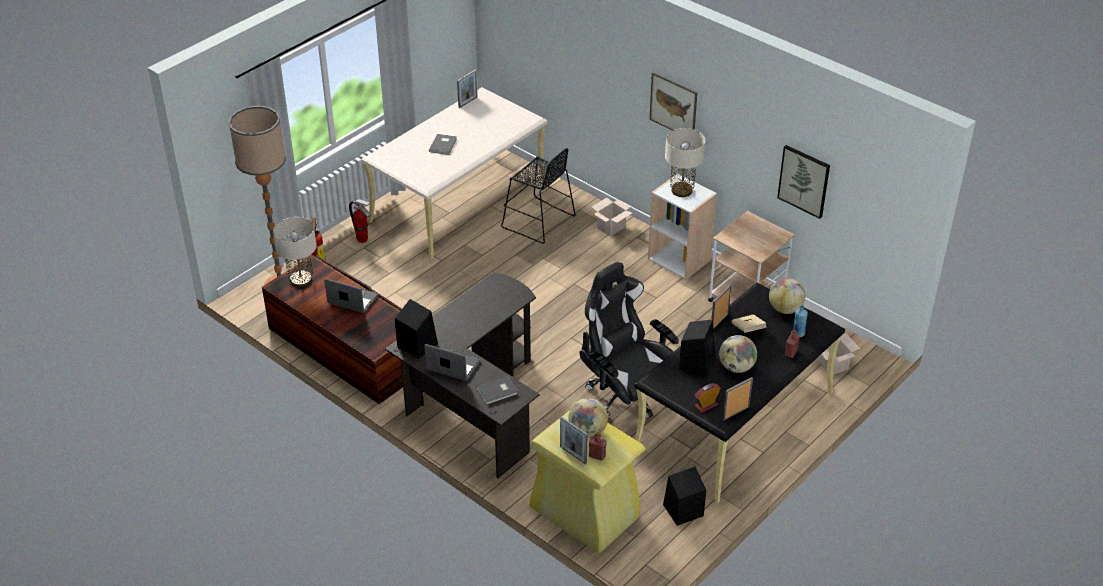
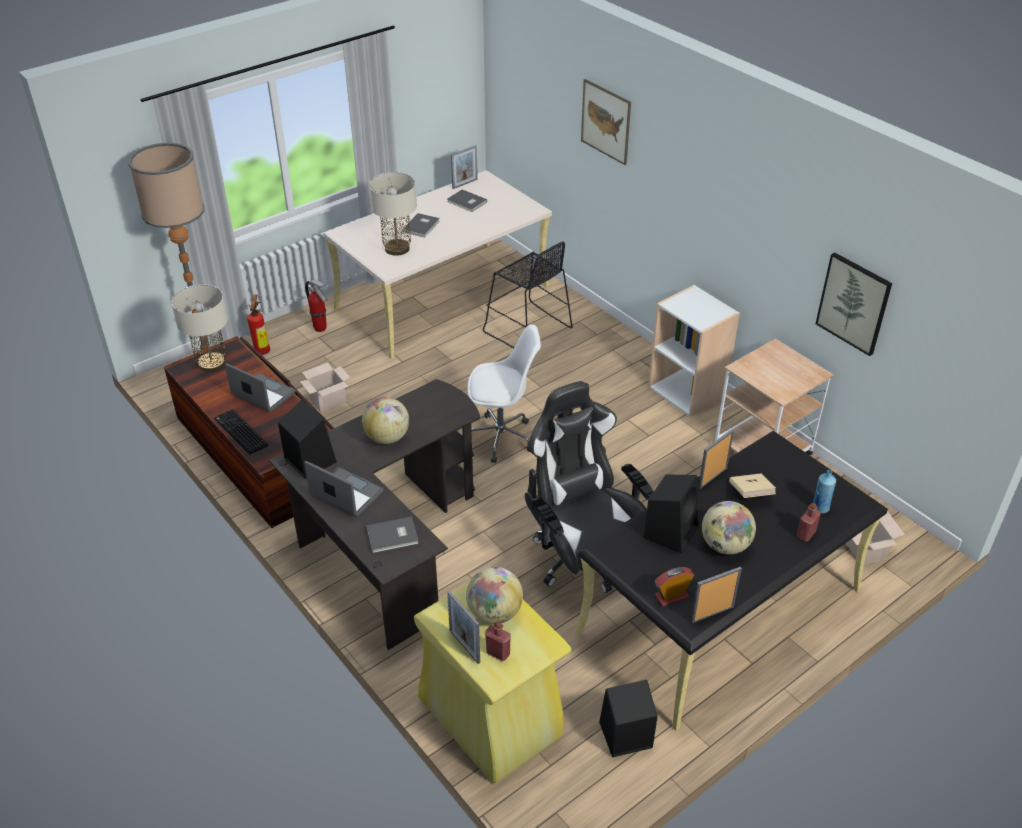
camera: 10 degrees right, 0 degrees up
(345, 332) = (239, 432): none -> keyboard
(474, 119) = (467, 202): none -> grey book
(541, 313) = (502, 438): none -> white office chair
(611, 227) = (612, 345): cardboard box -> cardboard box (328, 400)
(673, 105) = (695, 196): picture -> picture (605, 121)
(681, 191) = (695, 305): table lamp -> table lamp (397, 249)
(785, 309) = (806, 471): globe -> globe (387, 437)

